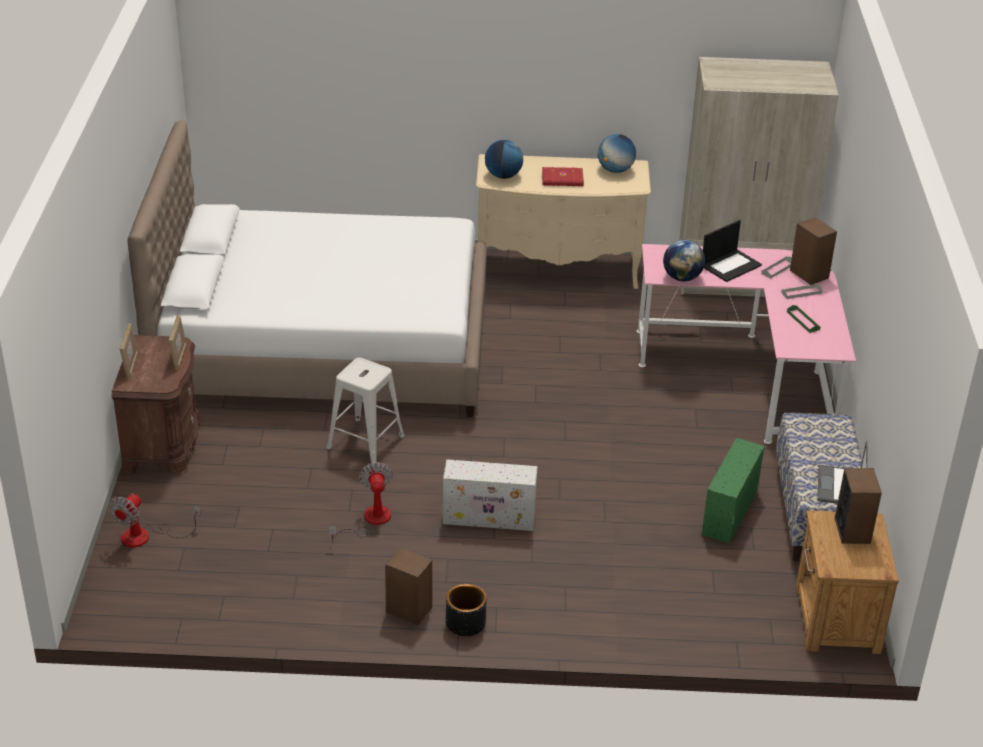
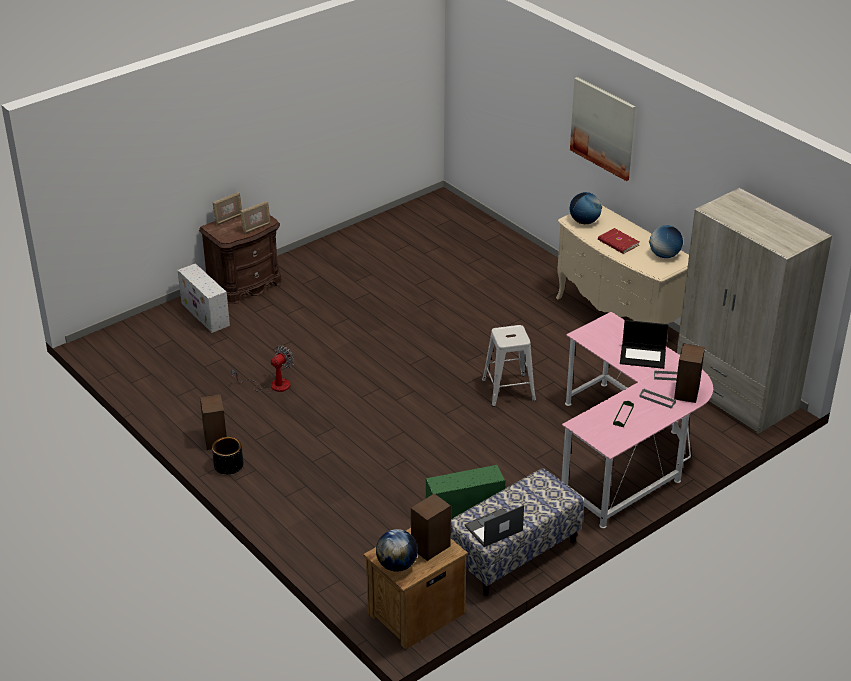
camera: 50 degrees right, 0 degrees up
(146, 536) = (166, 323): fan -> none
(323, 345) = (407, 282): white bed -> none
(365, 442) = (339, 346): white stool -> white stool (508, 390)
(481, 62) = (603, 128): none -> picture
(490, 517) = (332, 425): white storage box -> white storage box (206, 315)
(682, 278) = (595, 345): globe -> globe (397, 565)

